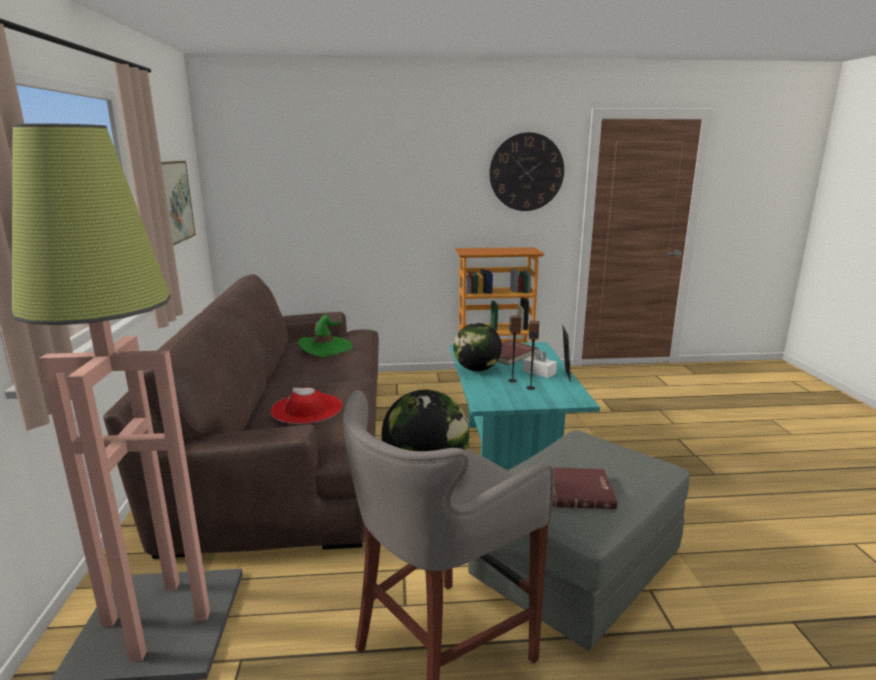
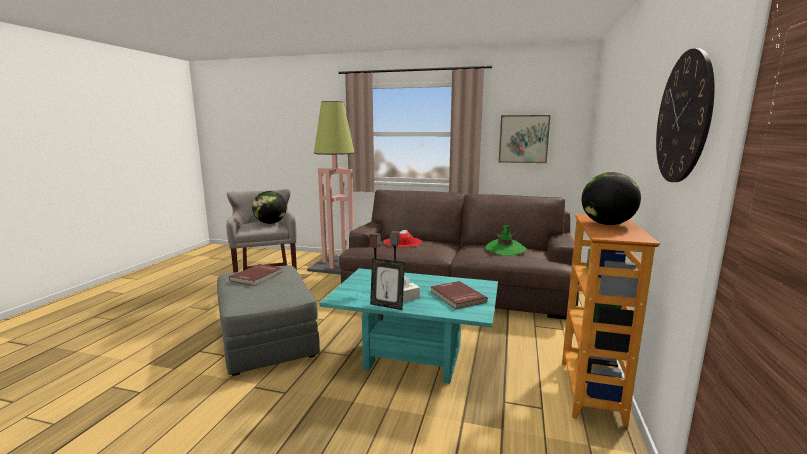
camera: 110 degrees right, 5 degrees down
(477, 369) = (428, 280): globe -> globe (607, 224)

